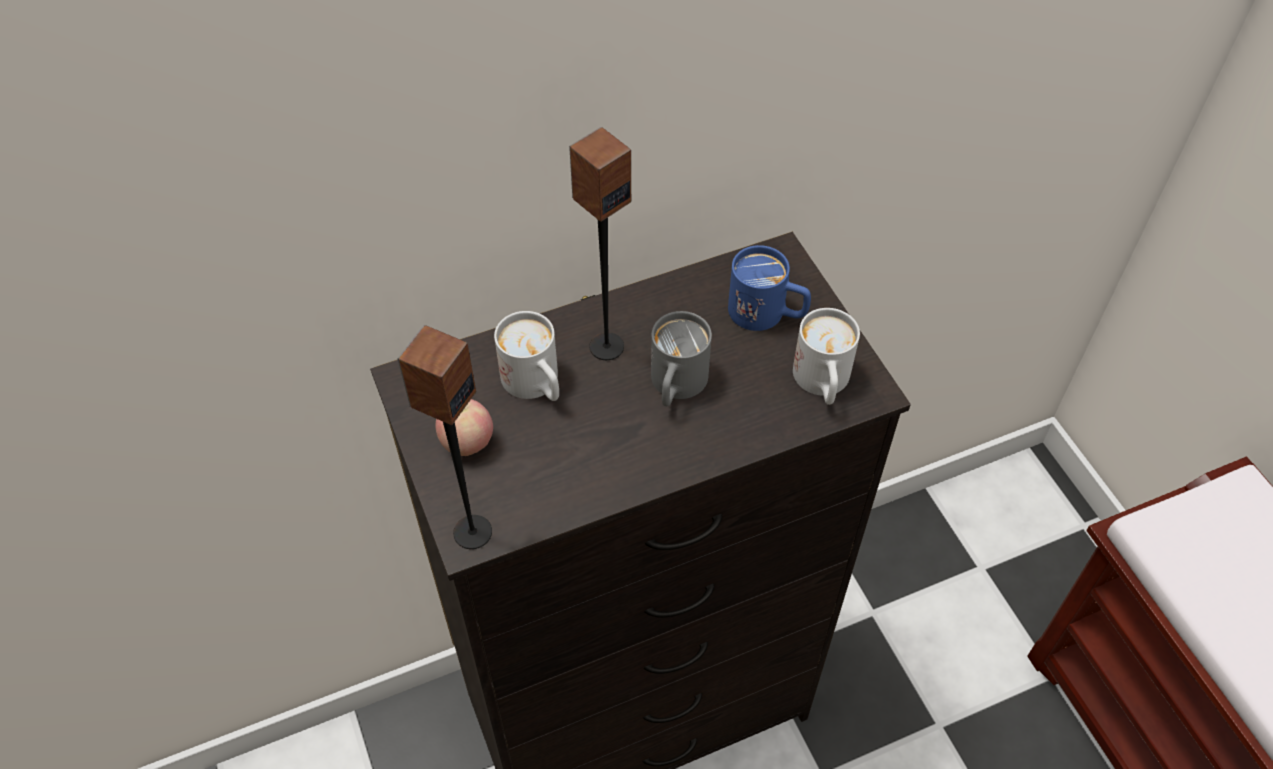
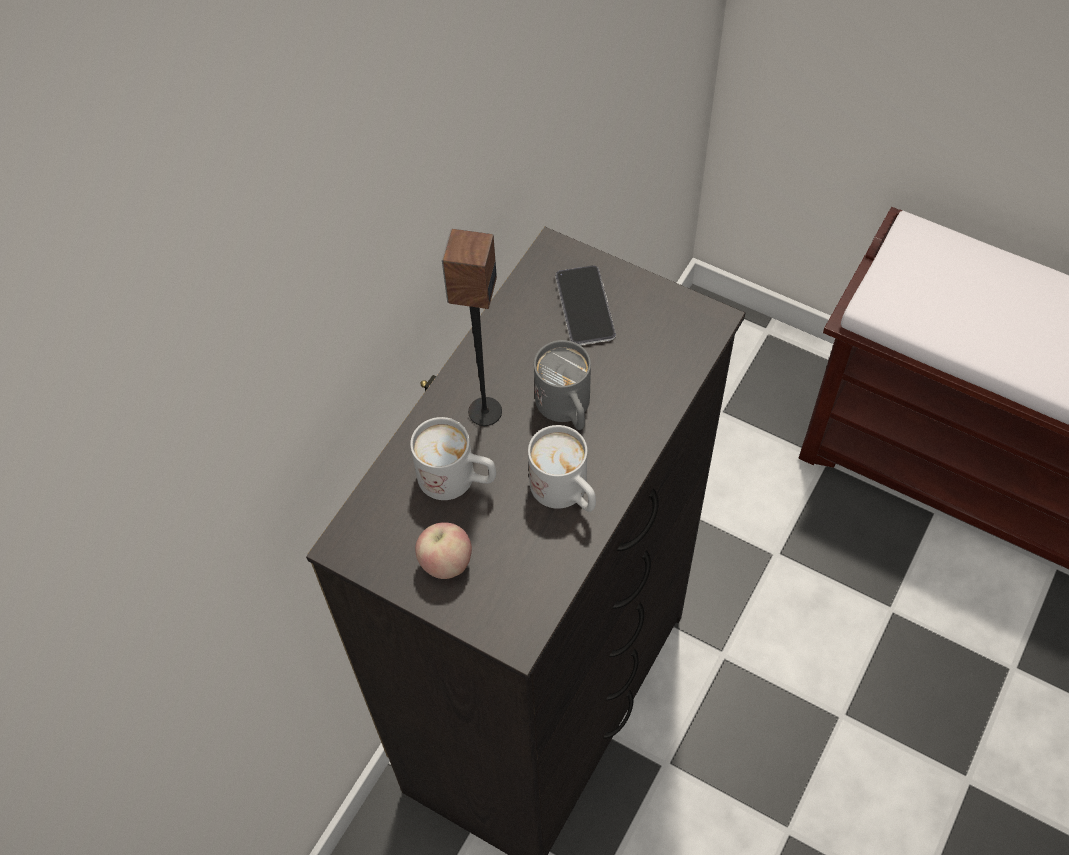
camera: 35 degrees left, 5 degrees up
(472, 531) = (515, 629): speaker -> none
(767, 314) = (585, 306): blue mug -> phone
(822, 384) = (672, 337): white mug -> white mug (566, 493)

